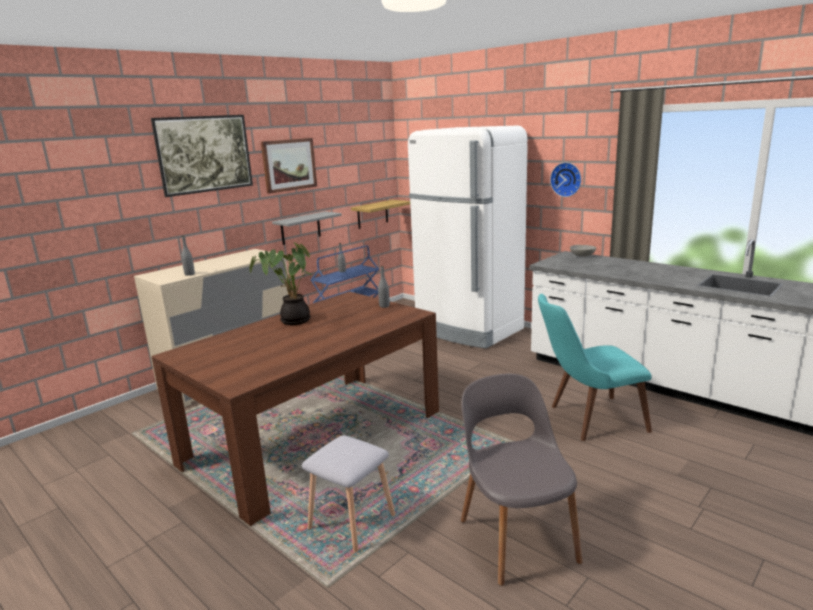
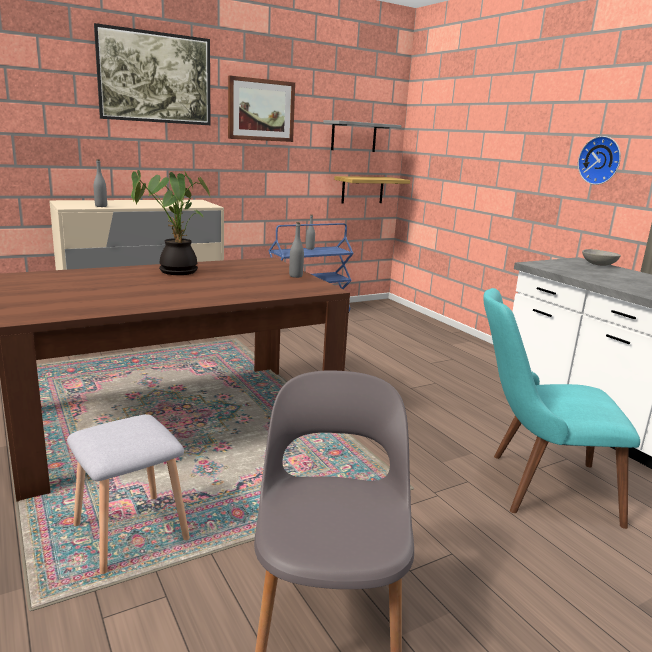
camera: 15 degrees right, 0 degrees up
(300, 228) = (265, 188): grey shelf -> grey shelf (353, 136)
(468, 330) = (442, 344): white fridge -> none

